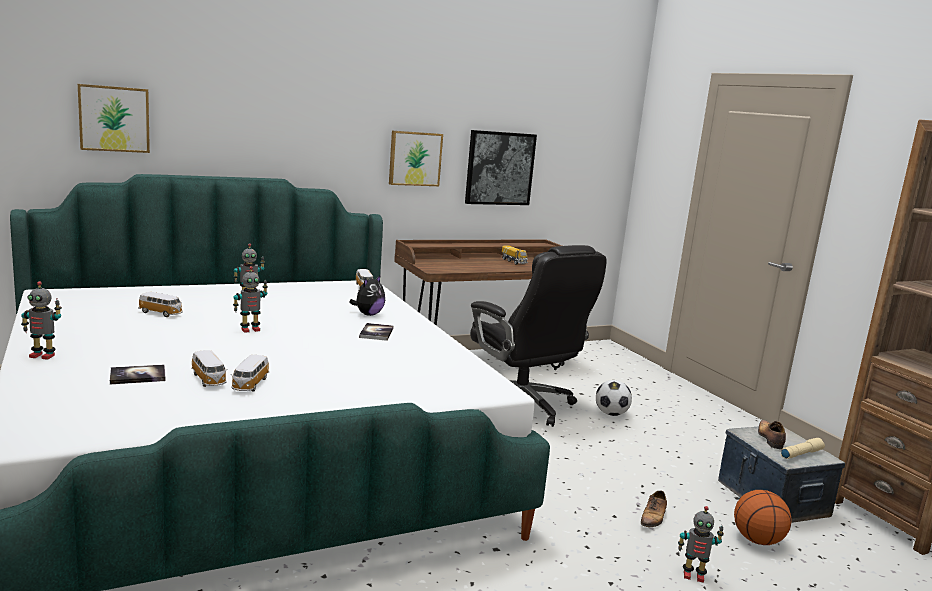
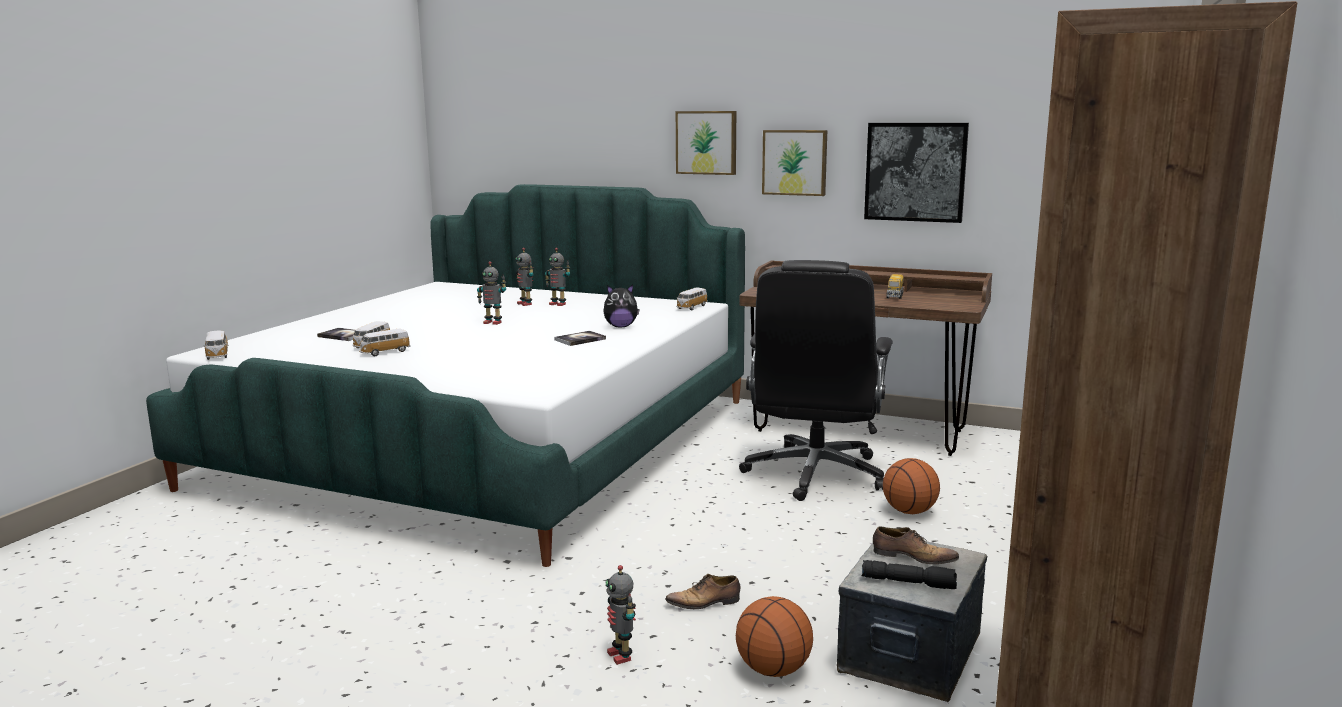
camera: 50 degrees right, 0 degrees up
(43, 355) = (332, 317): toy robot -> toy robot (525, 304)
(114, 118) = (510, 135): picture -> picture (707, 142)
(161, 313) = (469, 304): toy car -> toy car (217, 355)
(611, 414) = (909, 512): football -> basketball
(769, 439) = (912, 557): shoe -> shoe turned 60 degrees clockwise
(801, 454) = (909, 582): beige flashlight -> black flashlight

